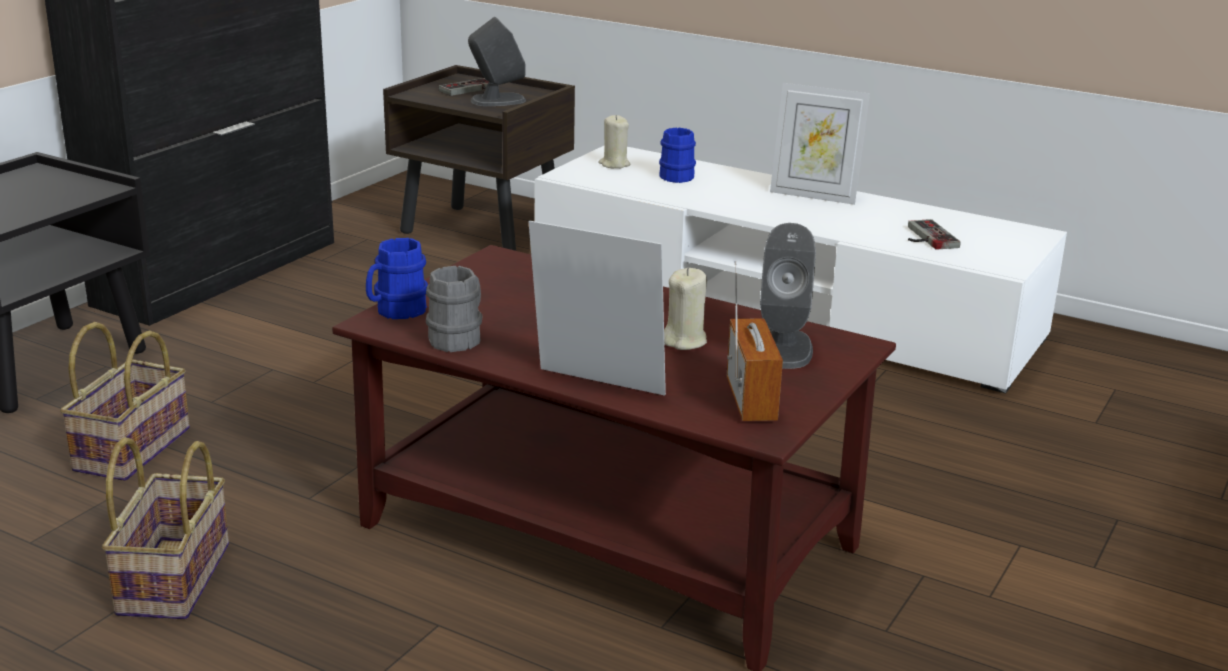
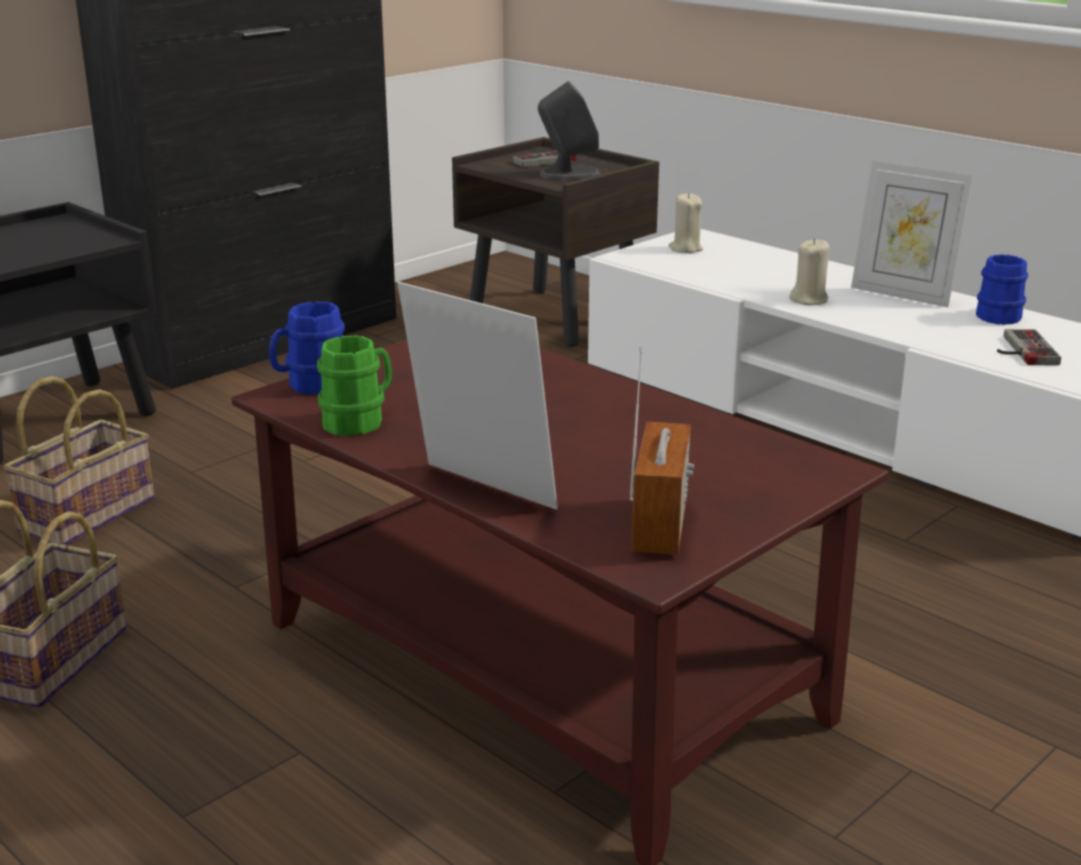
camera: 15 degrees right, 0 degrees up
(459, 337) = (360, 420): grey mug -> green mug
(678, 175) = (752, 264): blue mug -> blue mug (1001, 315)
(684, 341) = (619, 446): beige candle -> beige candle (809, 300)
(782, 348) = (735, 465): grey speaker -> none

